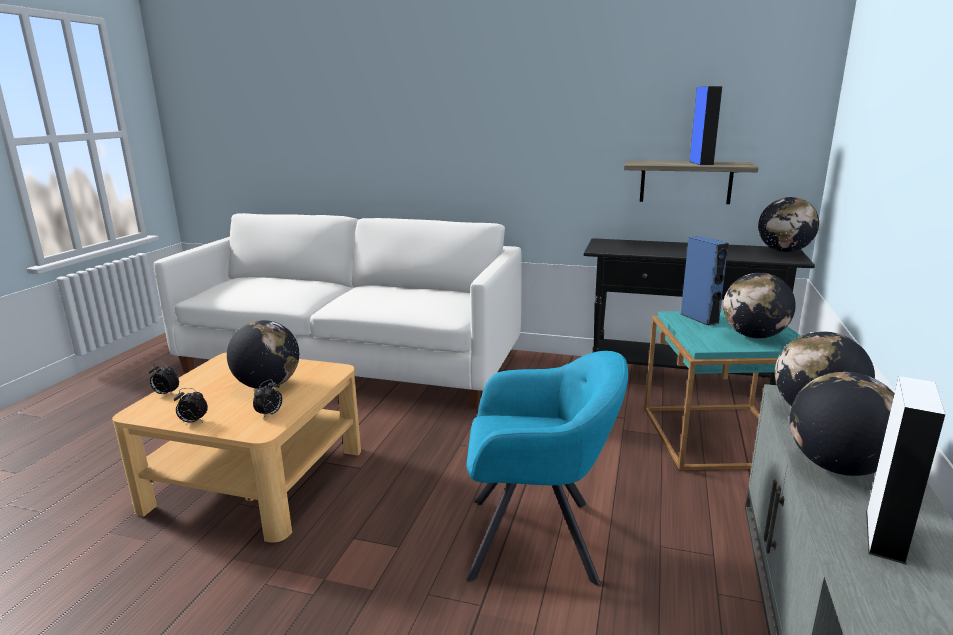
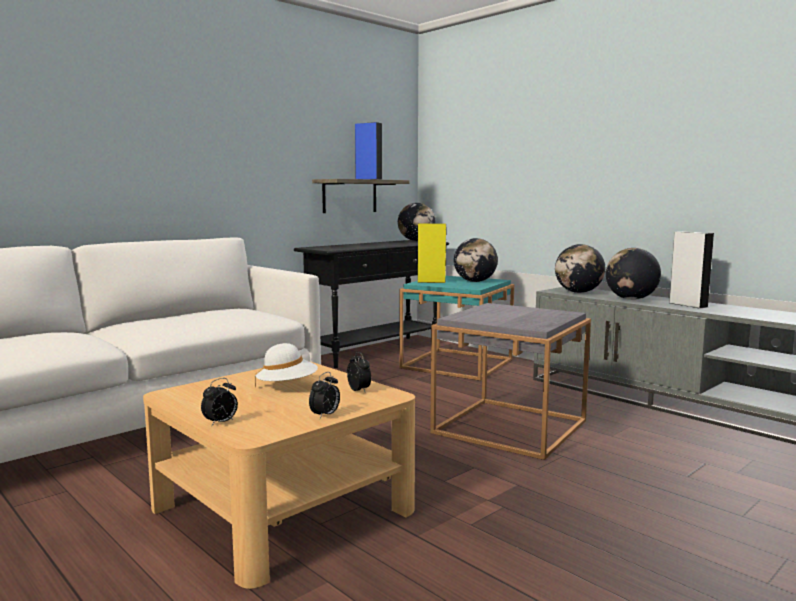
camera: 60 degrees left, 10 degrees down
(268, 385) = (287, 386): globe -> white hat
(538, 538) = (510, 427): turquoise armchair -> grey side table
(699, 318) = (431, 282): blue speaker -> yellow speaker

